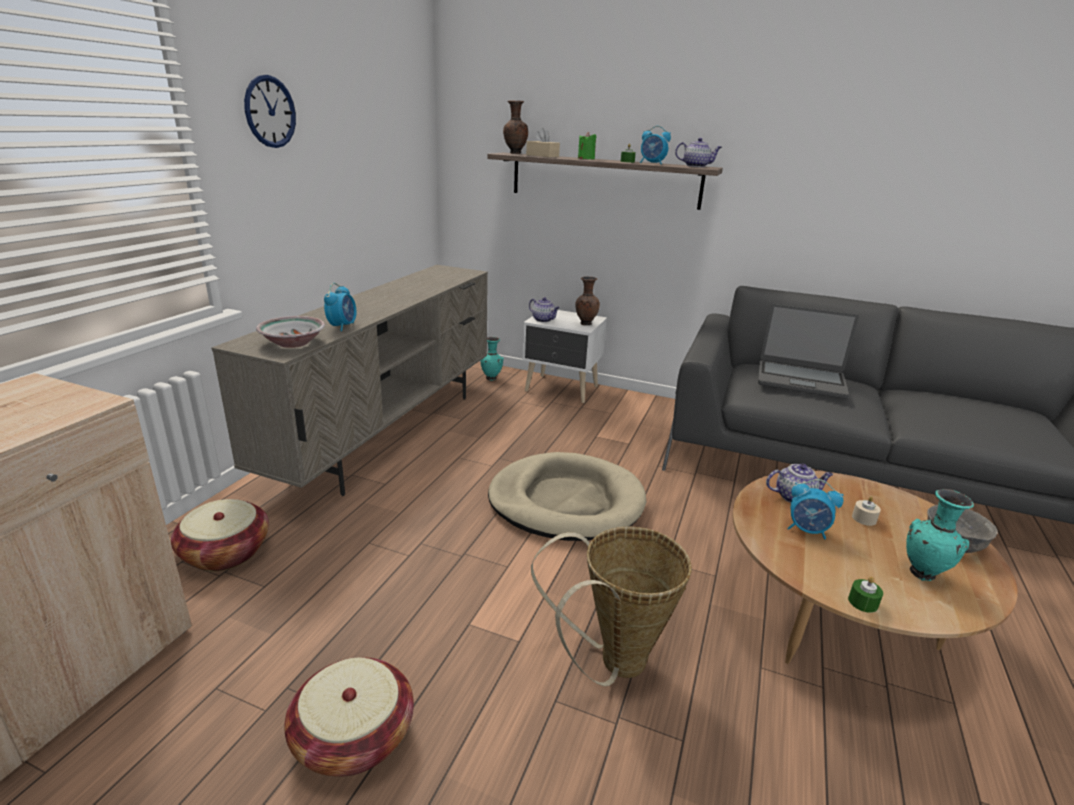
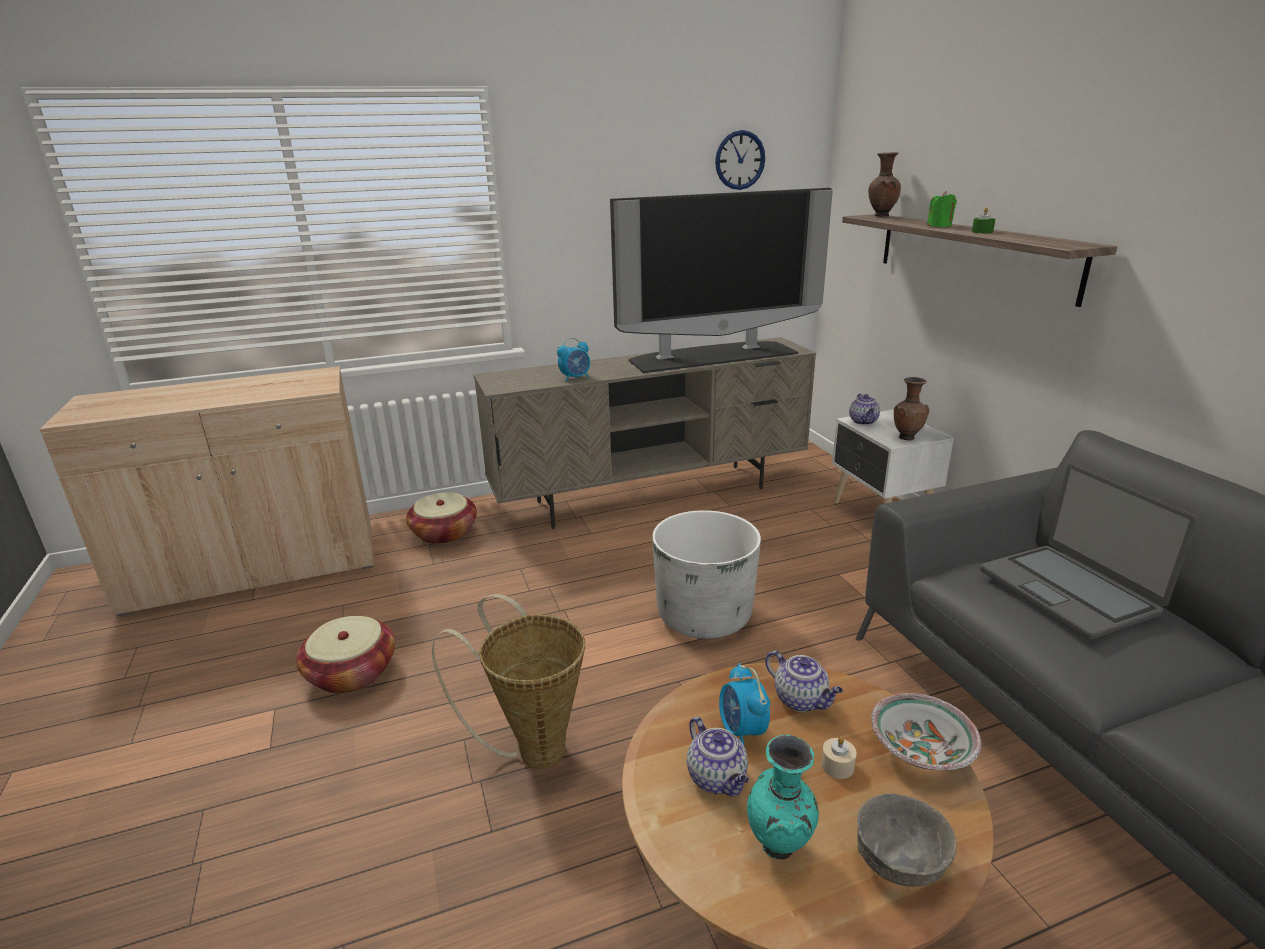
camera: 50 degrees right, 0 degrees up
(270, 112) = (584, 183): wall clock -> wall clock (740, 160)
(292, 343) = (519, 382): bowl -> bowl (919, 750)
(420, 286) = (712, 356): none -> television
(492, 378) = (820, 478): turquoise vase -> none
(542, 156) = (899, 220): beige tissue box -> none
(566, 501) = (704, 615): beige dog bed -> white planter
(652, 163) = (1009, 236): alarm clock -> none
(696, 166) = (1065, 243): teapot -> teapot (718, 779)
(863, 602) = (655, 811): green candle -> none

